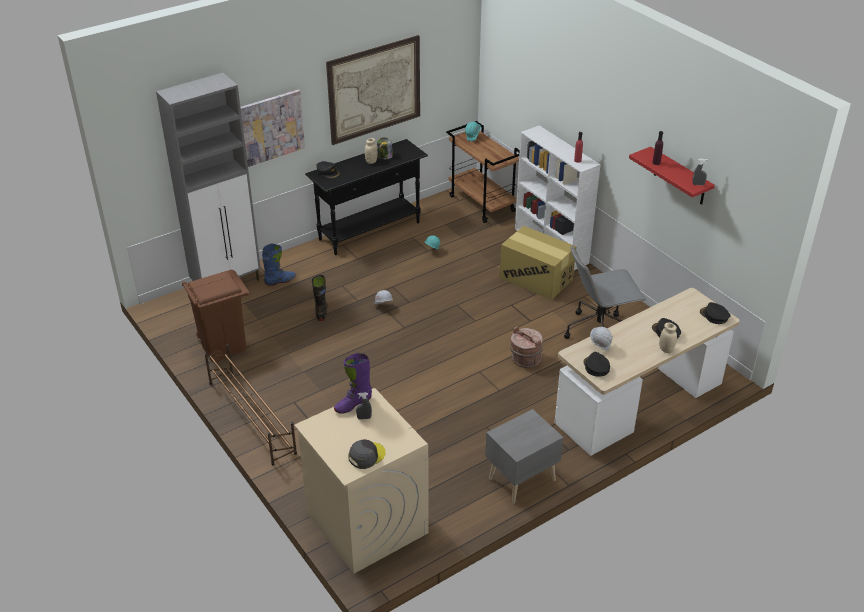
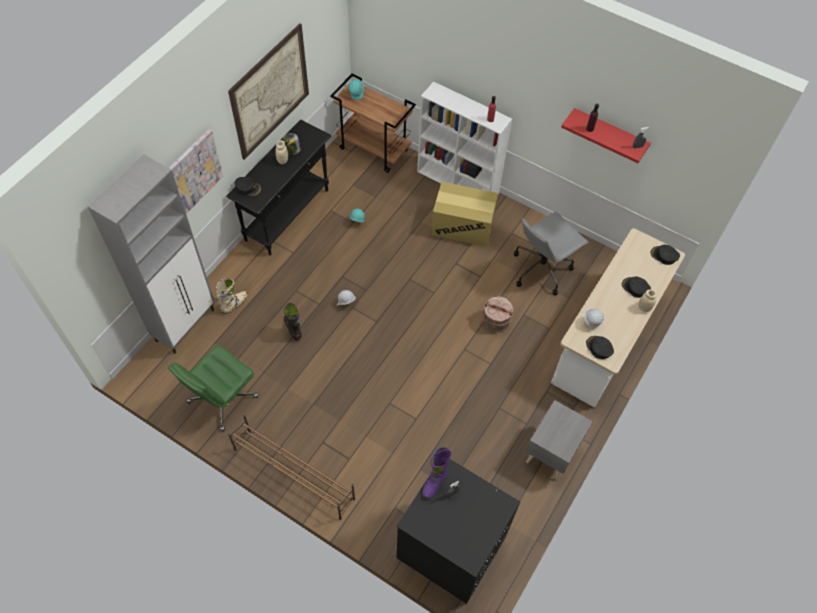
camera: 25 degrees left, 20 degrees up
(223, 345) = (222, 400): brown trash can -> green office chair
(280, 281) = (235, 304): blue boot -> beige boot
(366, 456) = (477, 536): grey cap -> none
(366, 522) = (450, 547): beige washing machine -> black washing machine

